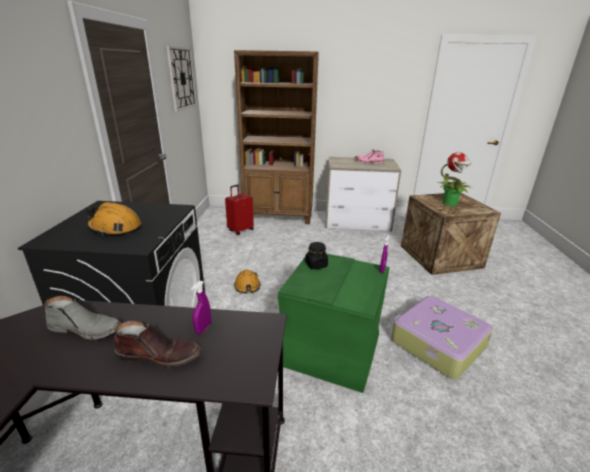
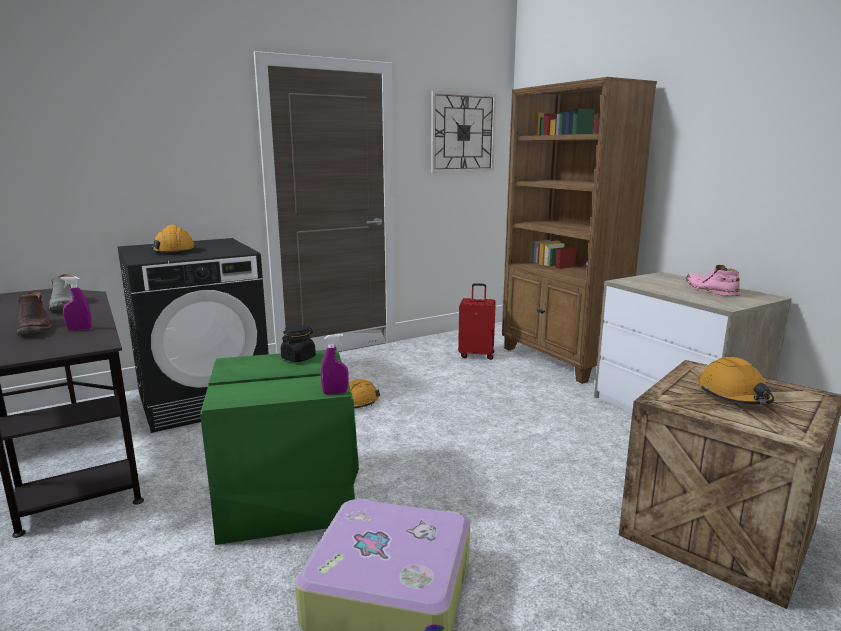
camera: 55 degrees right, 10 degrees down
(450, 203) = (734, 396): potted plant -> orange hard hat

